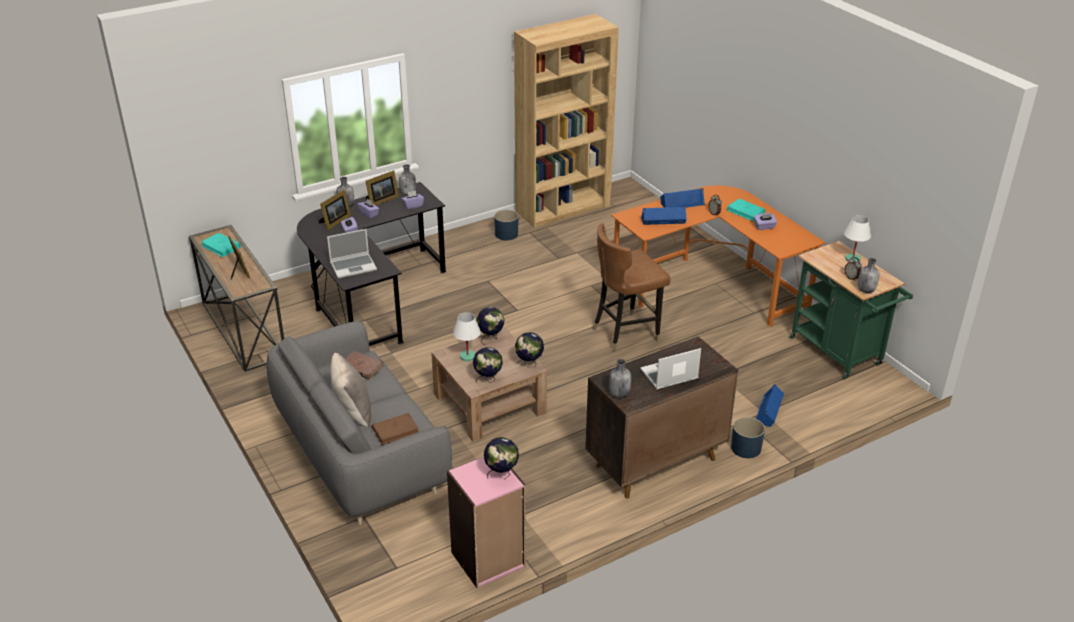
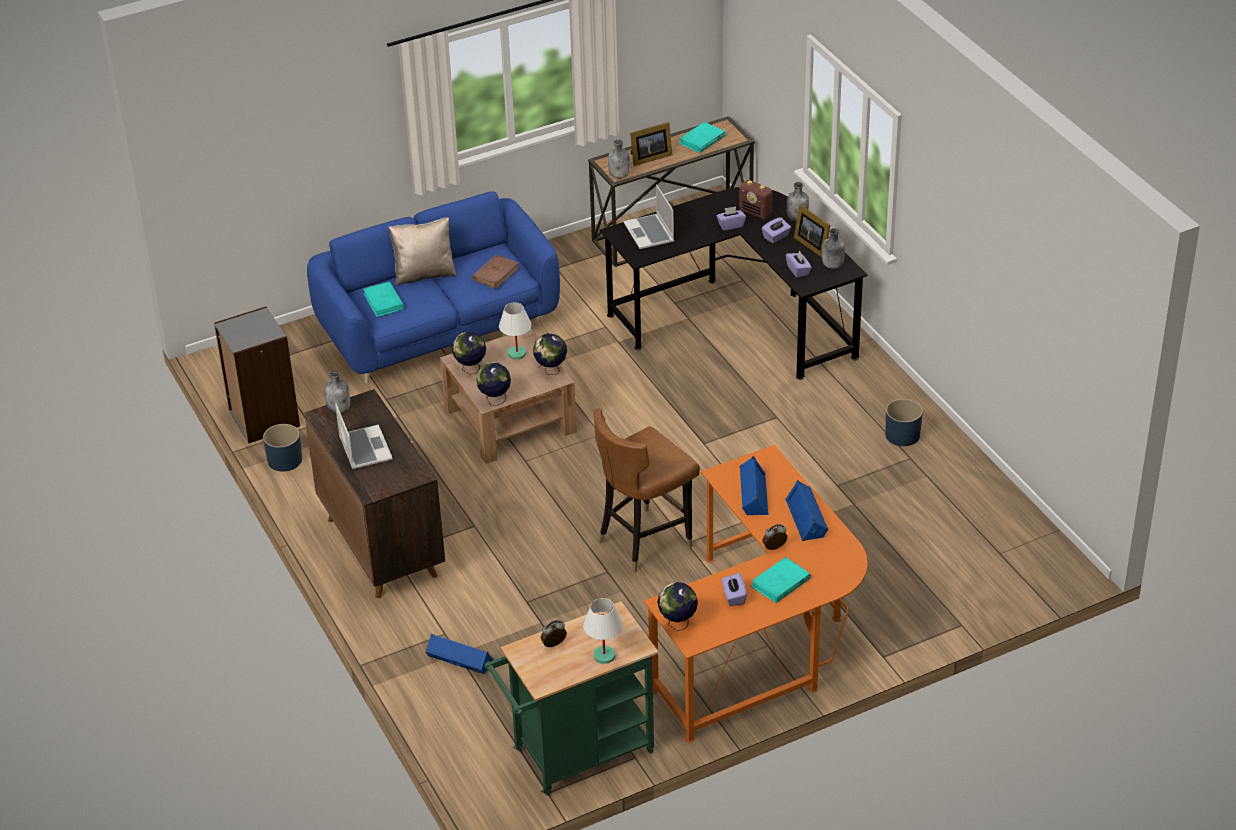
camera: 95 degrees right, 5 degrees up
(334, 222) = (756, 212): picture frame -> radio
(360, 454) = (438, 329): grey sofa -> blue sofa
(395, 430) = (383, 301): brown book -> turquoise book
(488, 560) = (263, 419): pink bookcase -> grey bookcase
(501, 474) = (251, 339): globe -> globe (677, 624)
(563, 208) = (987, 495): brown bookcase -> none
(625, 333) = (644, 540): brown chair -> brown chair turned 105 degrees counterclockwise
(745, 448) = (392, 627): blue planter -> blue planter (284, 460)
(866, 290) = (521, 653): grey bottle -> grey bottle (619, 175)

